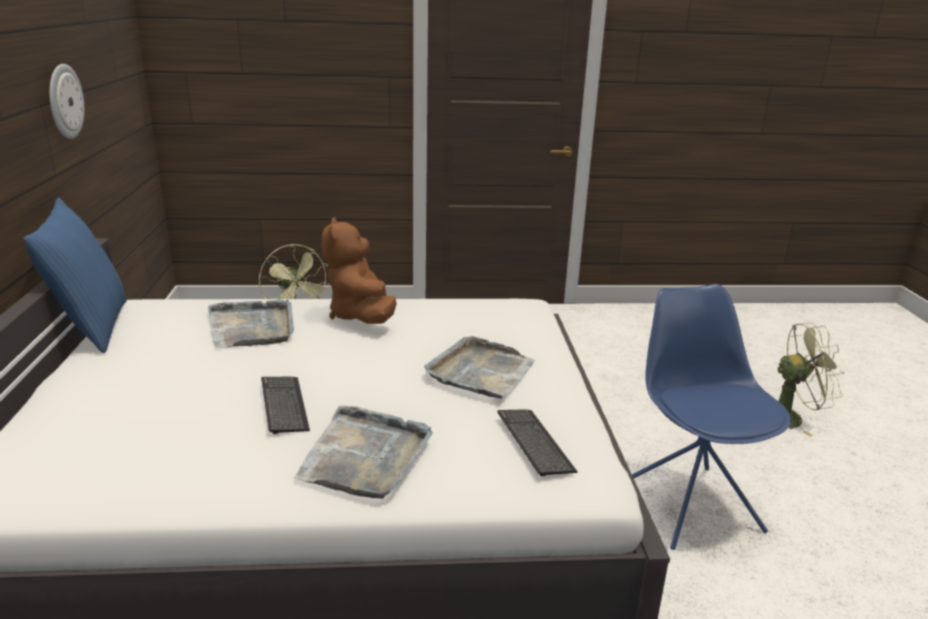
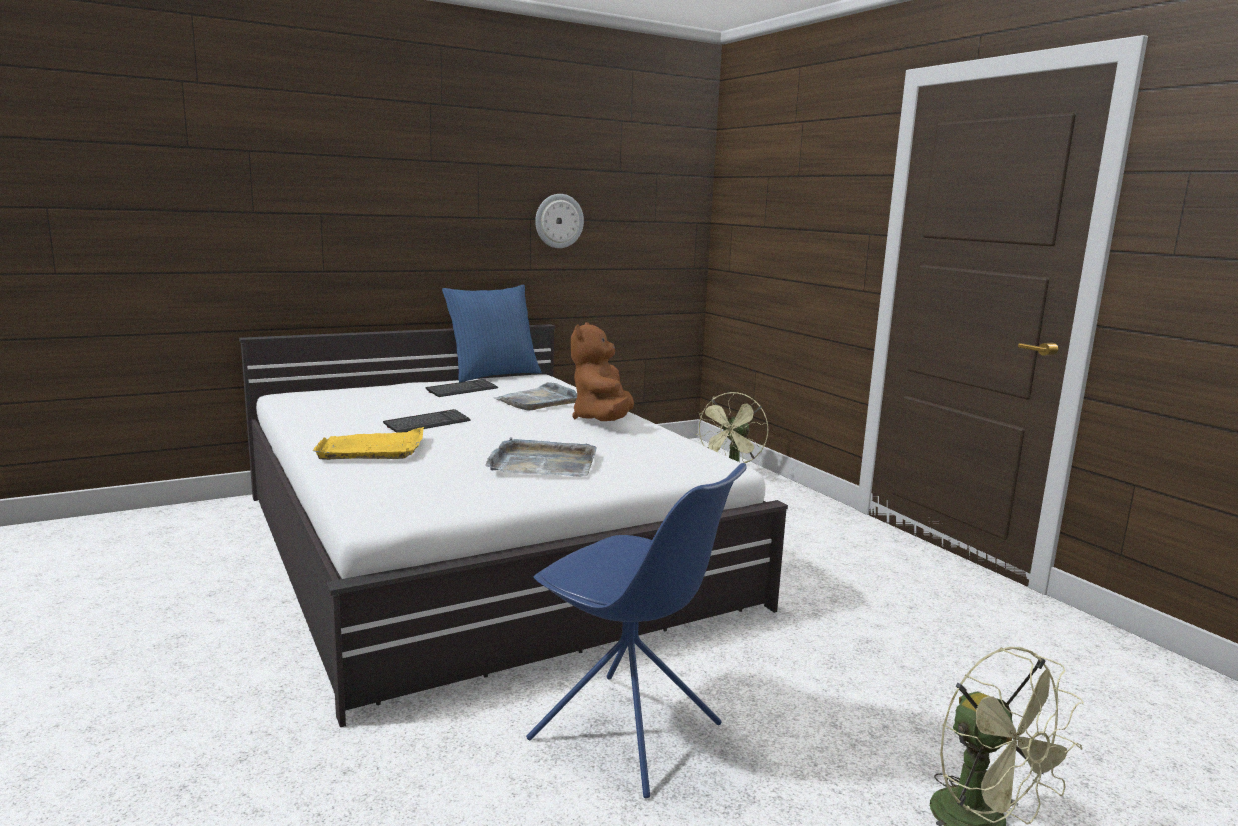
camera: 65 degrees right, 10 degrees down
(361, 316) = (602, 420): brown plush toy -> brown plush toy turned 45 degrees counterclockwise
(365, 456) = (372, 449): grey tray -> yellow tray
(534, 443) = (425, 489): keyboard -> keyboard (462, 390)
(689, 504) = (628, 733): blue chair -> blue chair turned 75 degrees clockwise

